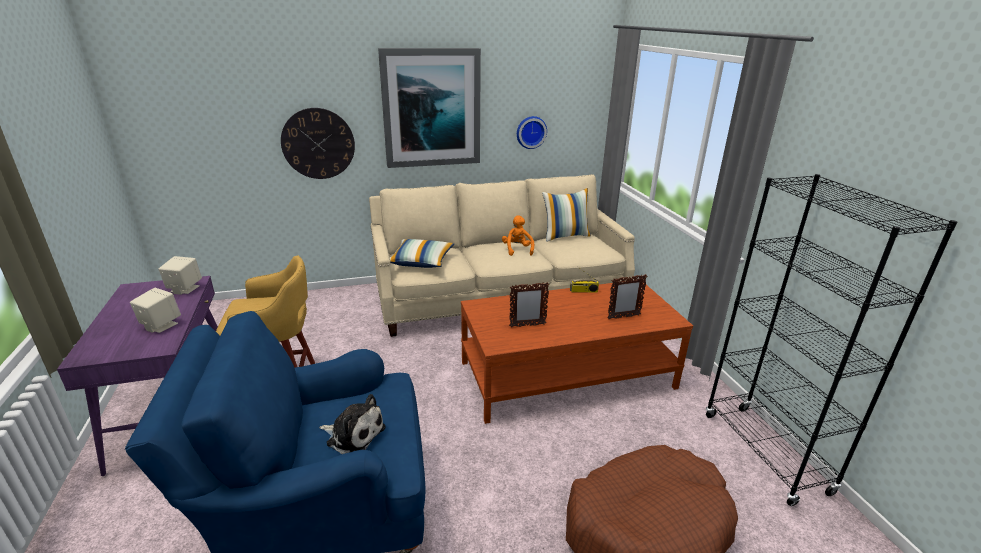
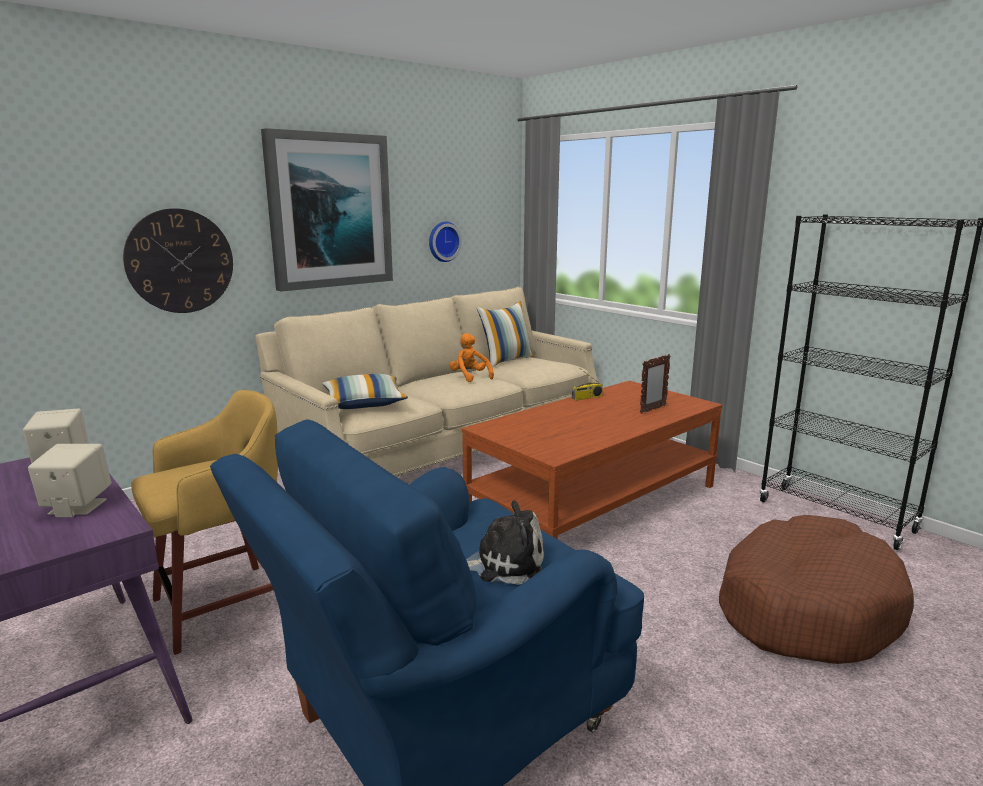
camera: 25 degrees left, 10 degrees down
(527, 325) = (566, 433): picture frame -> none

